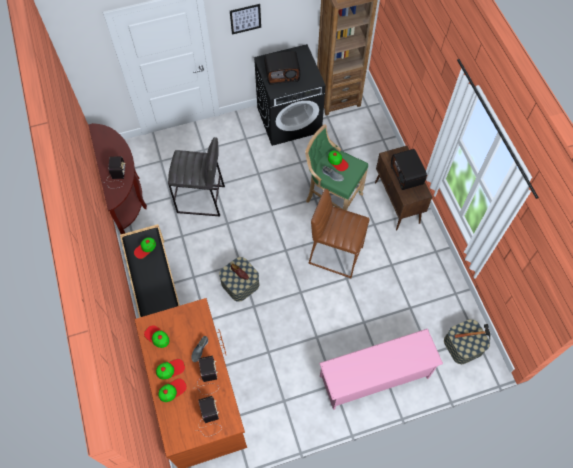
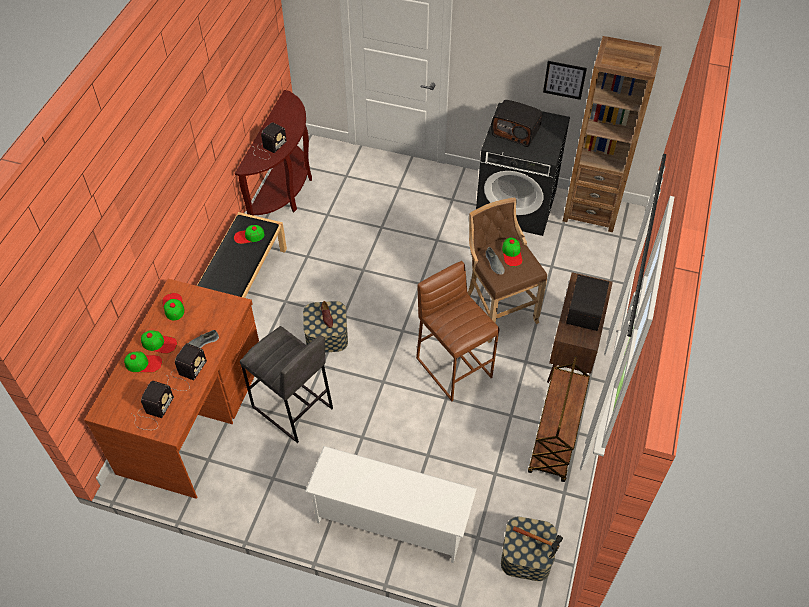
camera: 35 degrees right, 10 degrees down
(201, 200) = (355, 233): grey stool -> grey stool (292, 408)
(245, 18) = (498, 45): picture -> picture (564, 80)
(331, 199) = (498, 308): green stool -> brown stool
(374, 377) = (391, 520): pink shoe rack -> white shoe rack
(427, 266) = (554, 442): none -> brown cart

